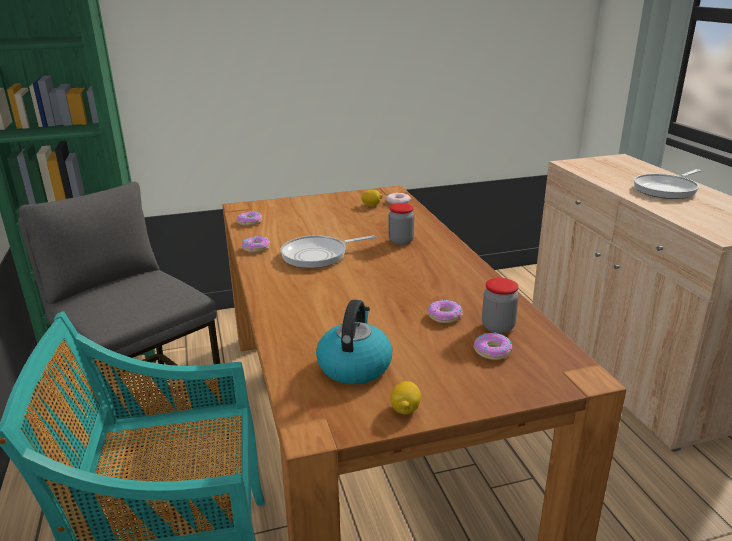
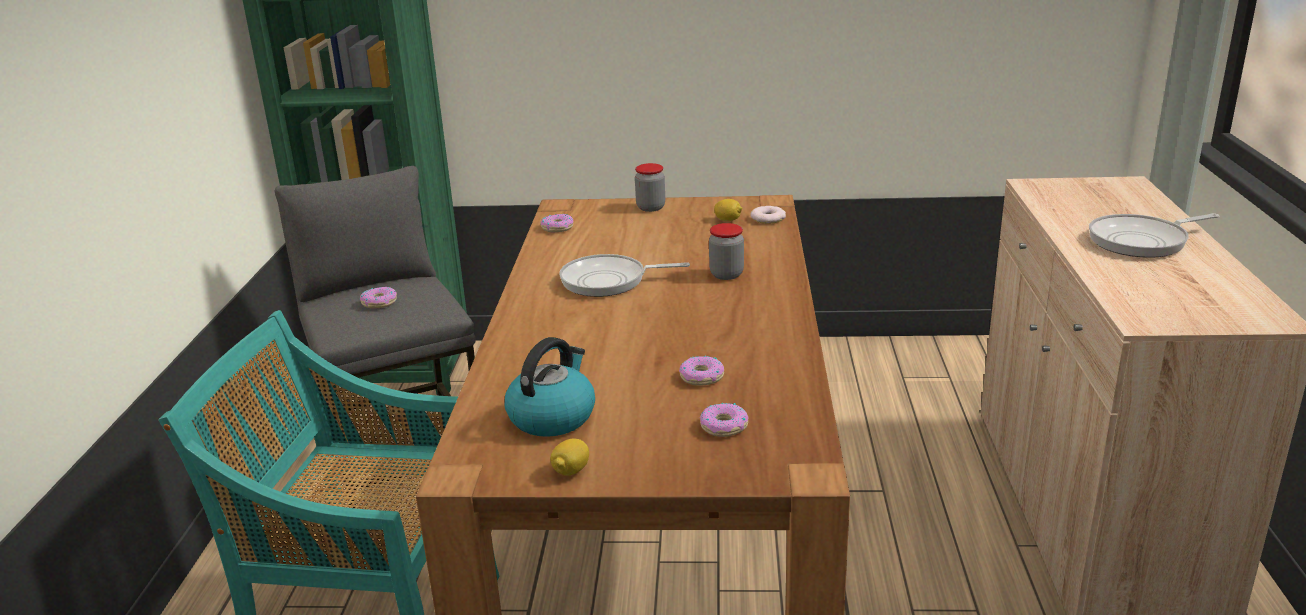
camera: 20 degrees right, 0 degrees up
(256, 248) = (542, 263): donut -> donut (379, 302)
(498, 327) = (756, 399): jar -> jar (650, 207)

